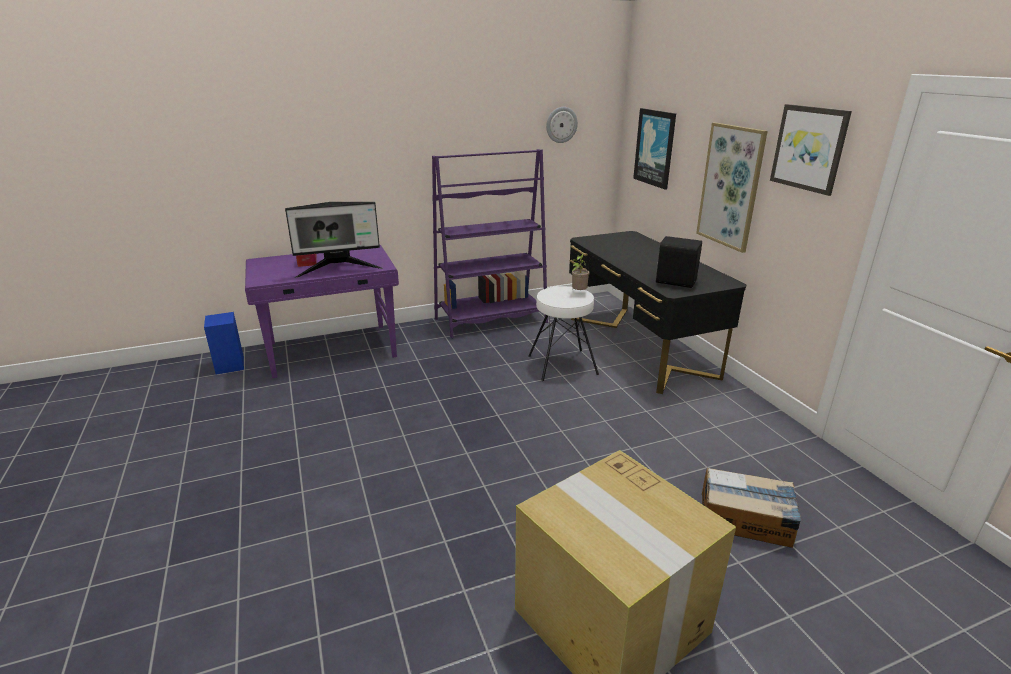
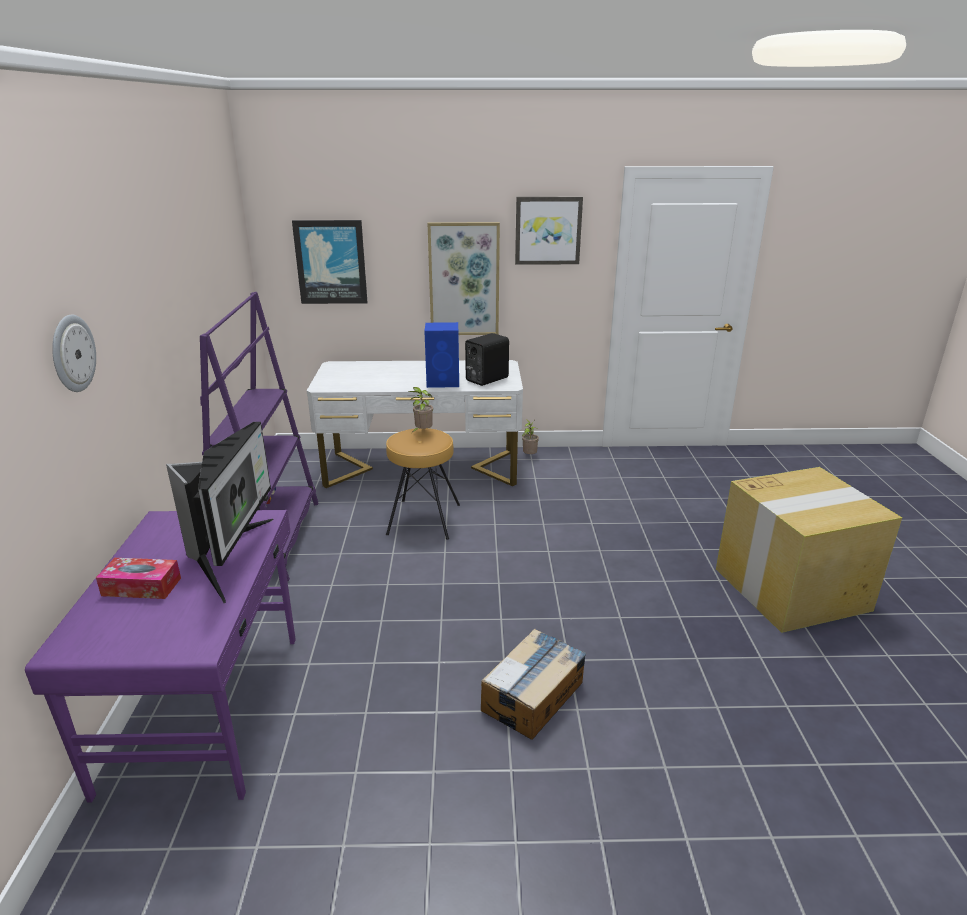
camera: 70 degrees left, 0 degrees up
(230, 366) = (128, 876): blue speaker -> blue speaker (444, 382)
(561, 124) = (223, 257): wall clock -> wall clock (72, 353)
(562, 364) = (423, 519): white stool -> brown stool
(639, 346) = (422, 469): black desk -> white desk
(727, 391) = (529, 456): none -> potted plant
(745, 519) = (693, 504): cardboard box -> cardboard box (533, 695)

